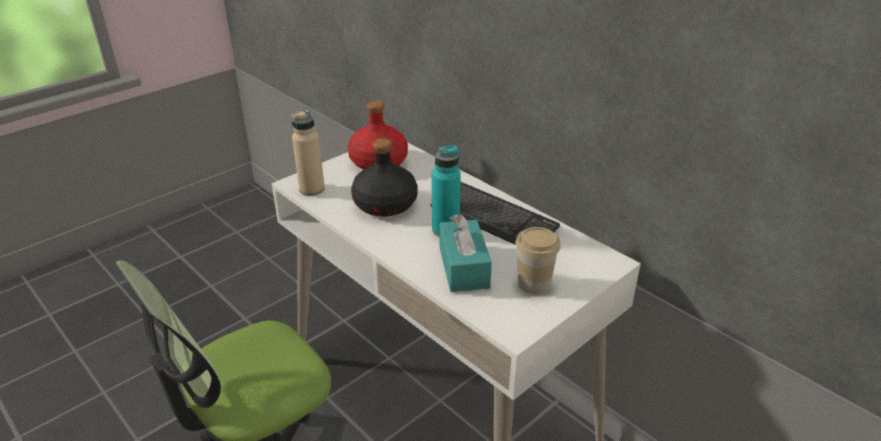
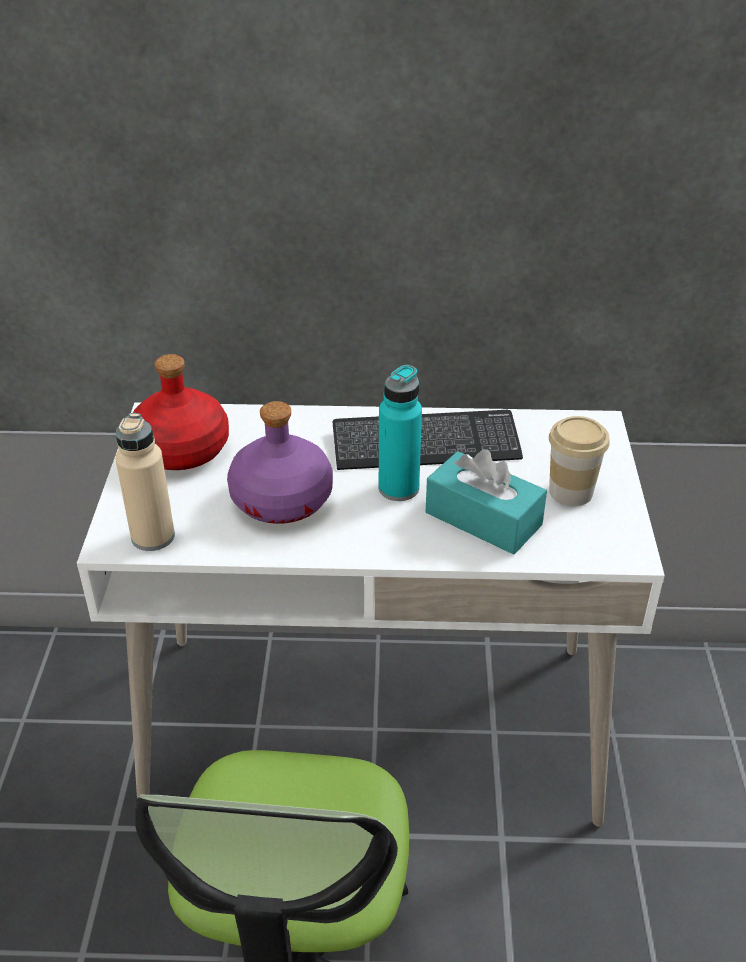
camera: 45 degrees left, 5 degrees up
(385, 205) = (282, 500): black bottle -> purple bottle

